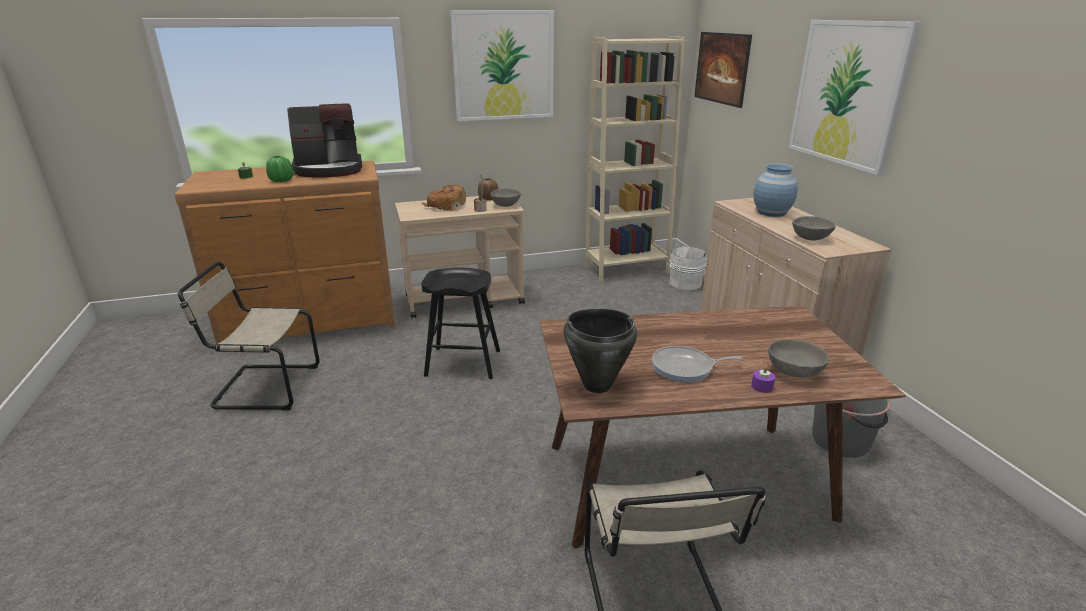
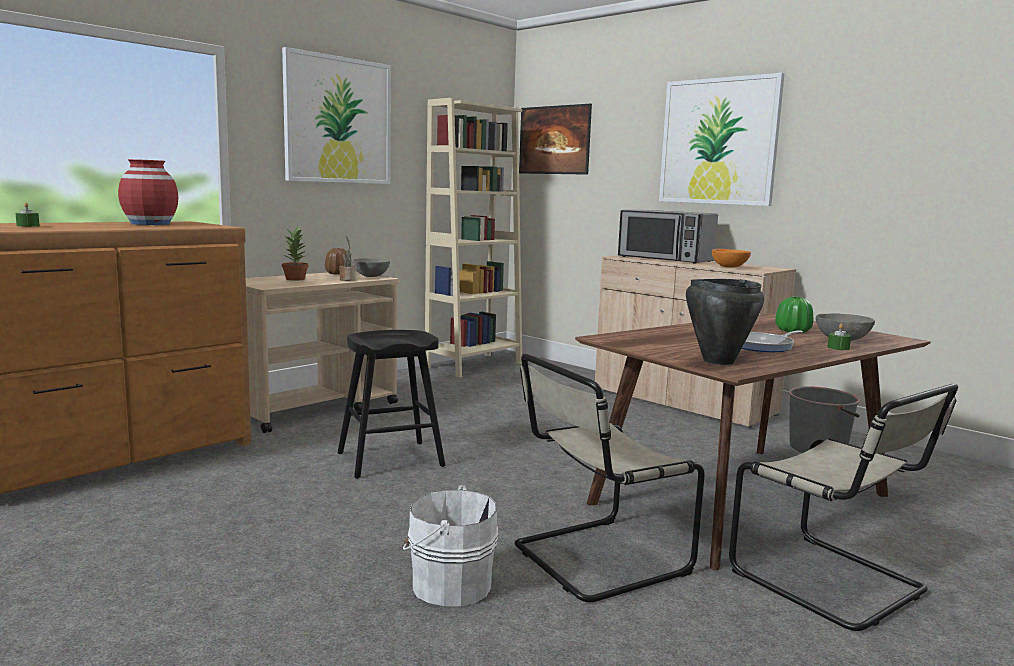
camera: 30 degrees left, 15 degrees down
(263, 387) = (119, 531): beige chair -> beige chair (595, 560)
(281, 180) = (101, 227): green vase -> green vase (793, 331)
(329, 170) = (150, 224): coffee machine -> red vase
(445, 206) = (296, 279): bread -> potted plant
(684, 283) = (545, 368): white bucket -> white bucket (448, 584)
(762, 386) = (838, 348): purple candle -> green candle
(771, 212) = (665, 259): blue vase -> microwave
(810, 239) = (729, 267): grey bowl -> orange bowl

